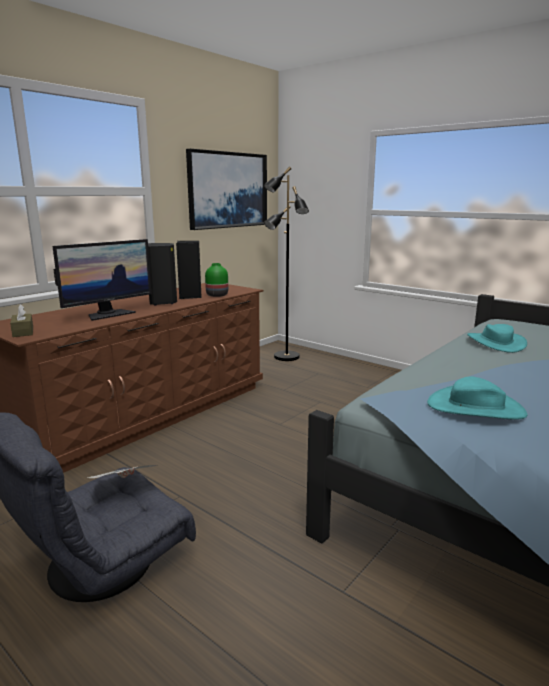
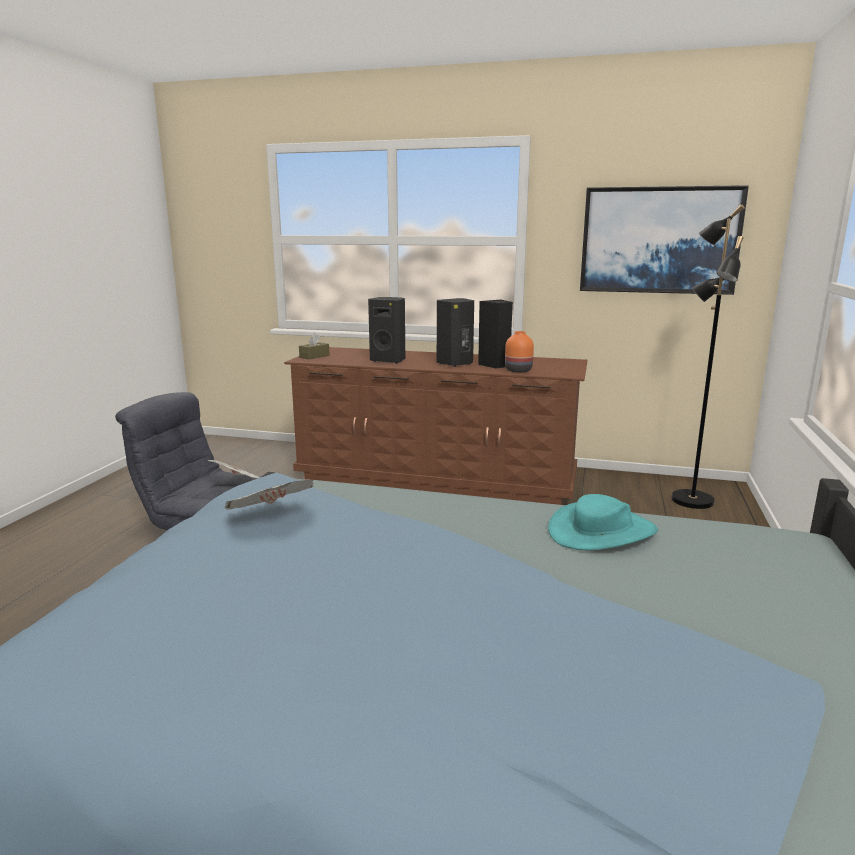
camera: 65 degrees right, 0 degrees up
(108, 314) = (389, 360): monitor -> black speaker
(216, 295) = (517, 370): green vase -> orange vase
(475, 408) = (270, 518): turquoise hat -> newspaper

